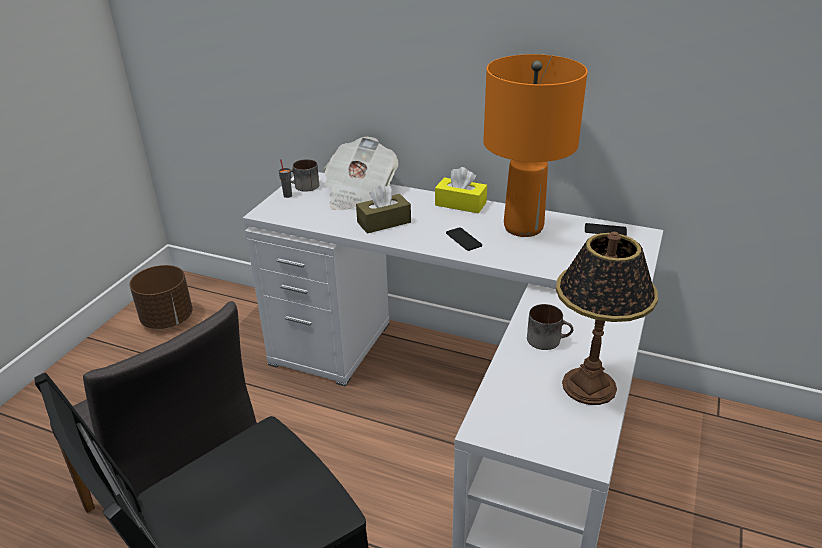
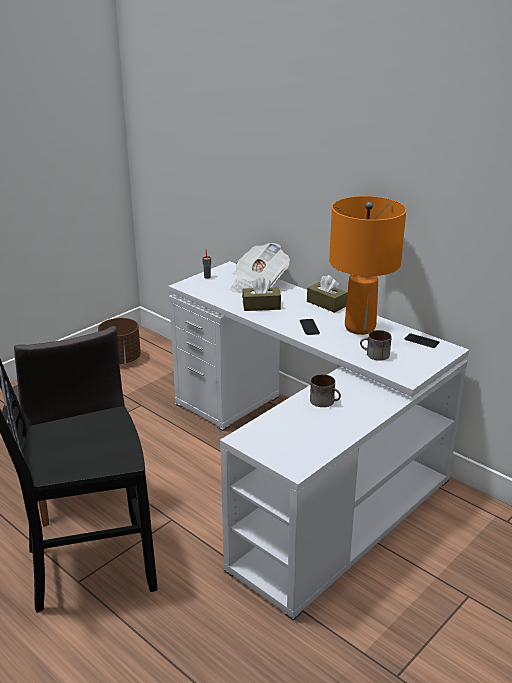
camera: 20 degrees right, 5 degrees down
(303, 187) = (222, 273): mug -> mug (374, 355)
(460, 204) = (326, 304): yellow tissue box -> brown tissue box
(590, 386) = (331, 433): table lamp -> none

